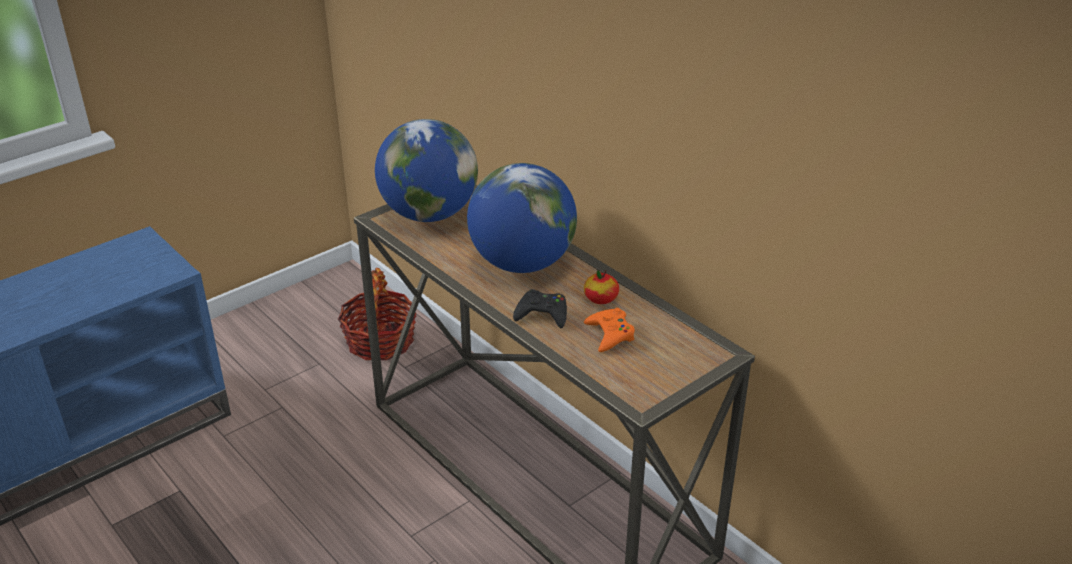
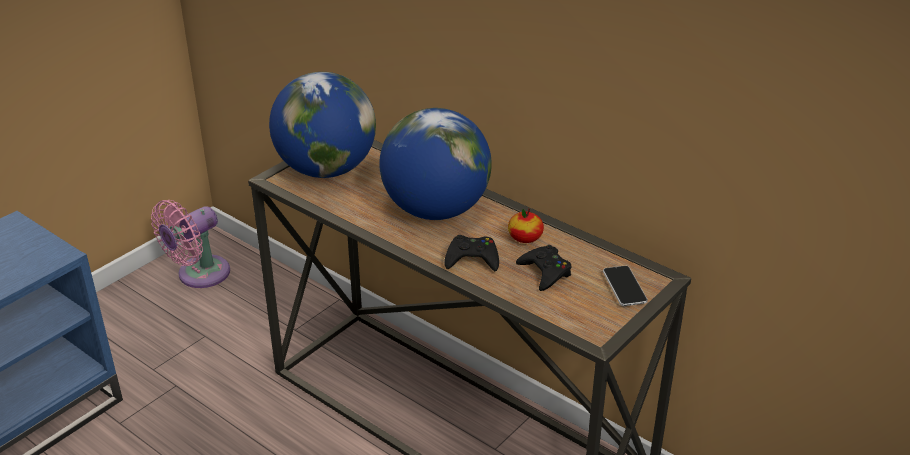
camera: 10 degrees left, 0 degrees up
(327, 305) = (199, 275): none -> pink fan
(380, 341) = (263, 306): basket -> none
(610, 334) = (545, 272): orange game controller -> black game controller
(684, 357) = (624, 287): none -> phone

